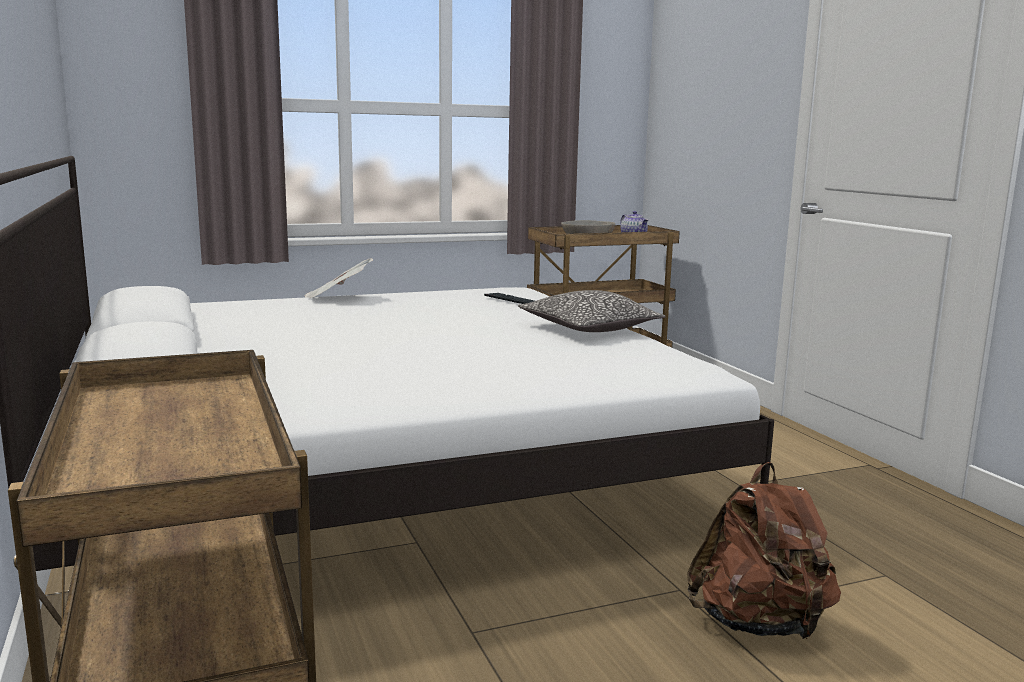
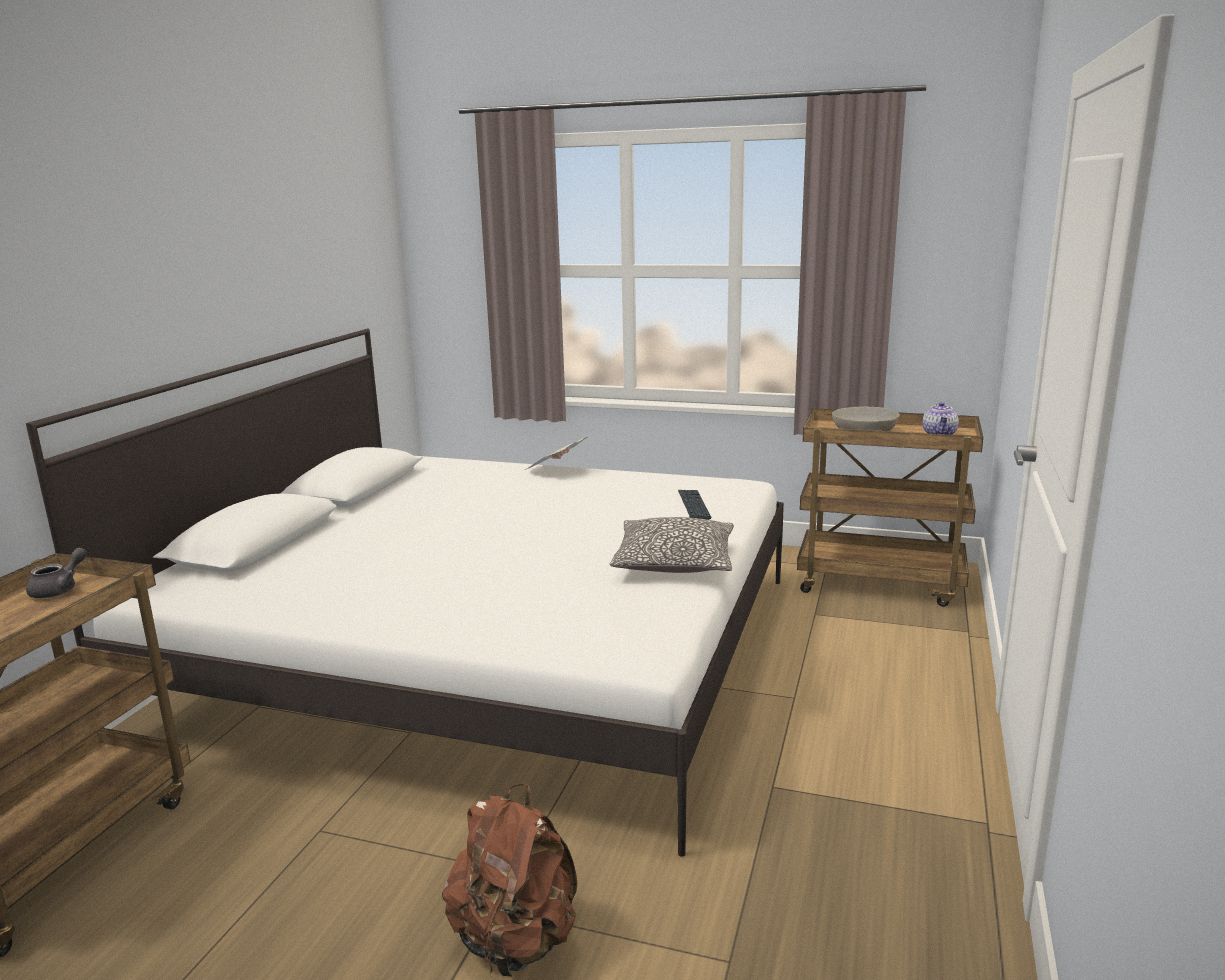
camera: 40 degrees right, 5 degrees up
(143, 397) = (60, 589): none -> grey teapot

